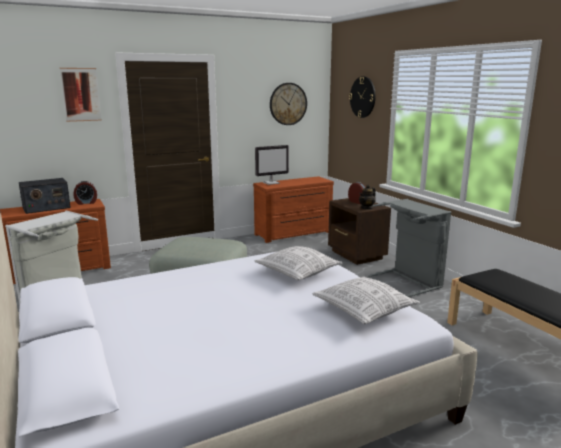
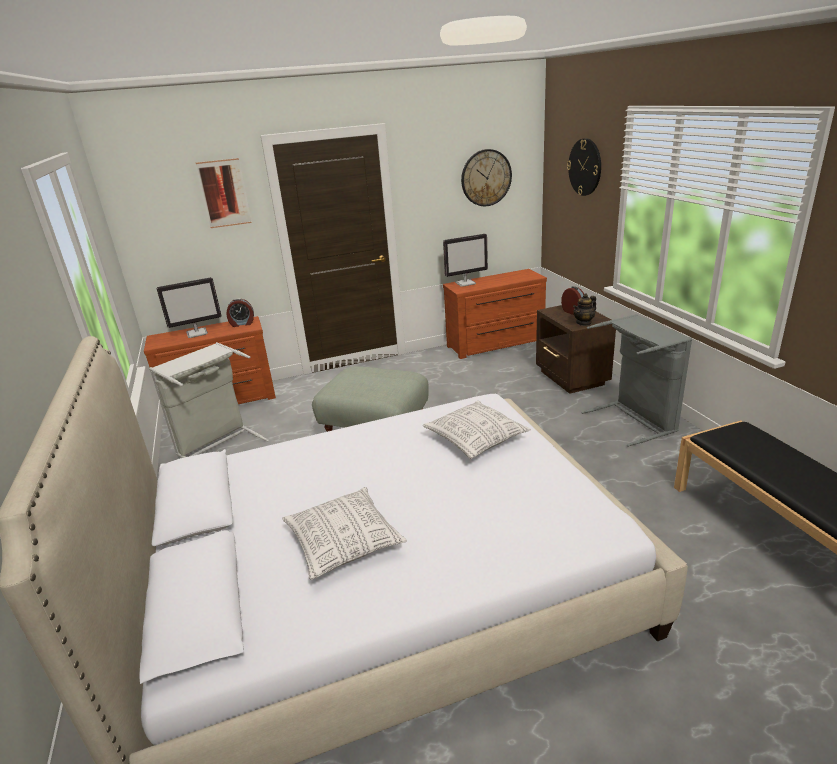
camera: 10 degrees right, 10 degrees up
(46, 208) = (197, 333): radio -> monitor
(363, 310) = (546, 506): pillow -> pillow (343, 543)

